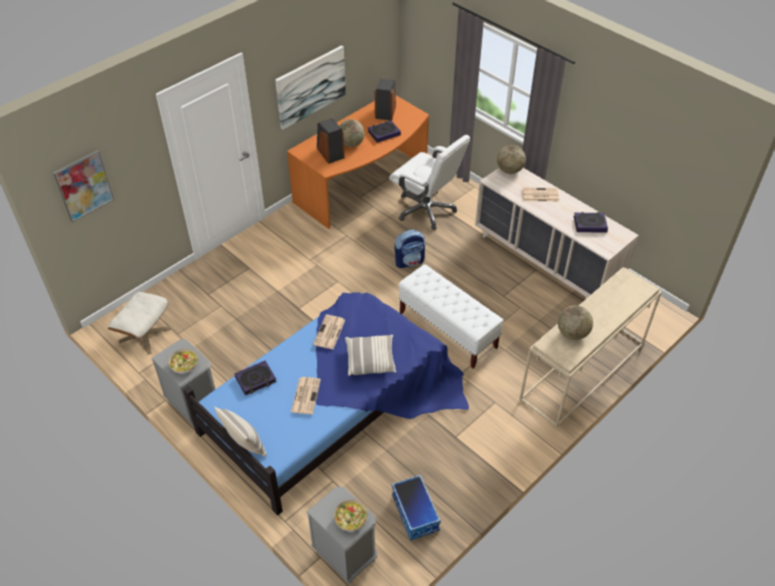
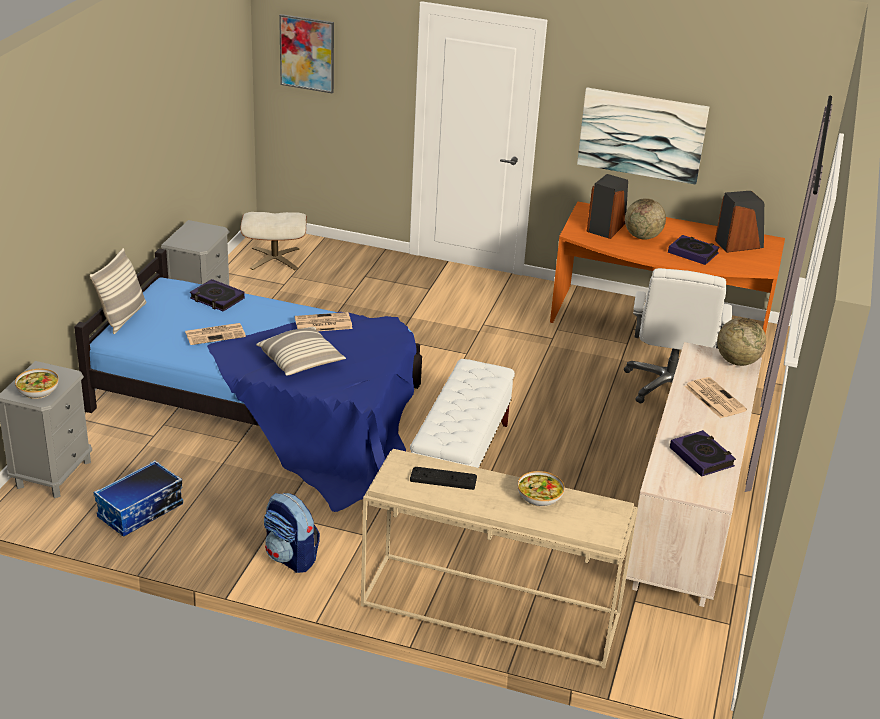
camera: 60 degrees right, 15 degrees down
(184, 365) = (191, 239): bowl -> bowl (540, 497)
(409, 261) = (556, 398): backpack -> backpack (291, 557)
(572, 333) = (443, 478): globe -> keyboard

